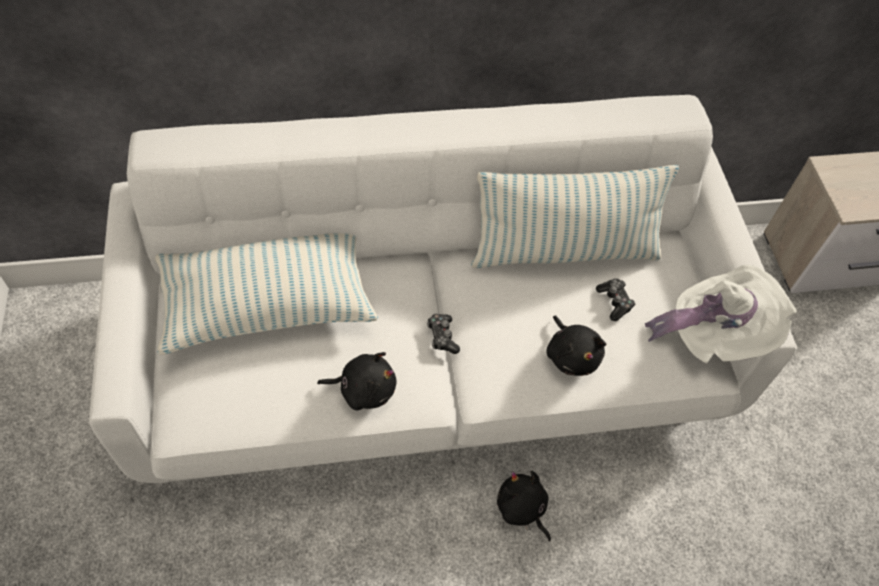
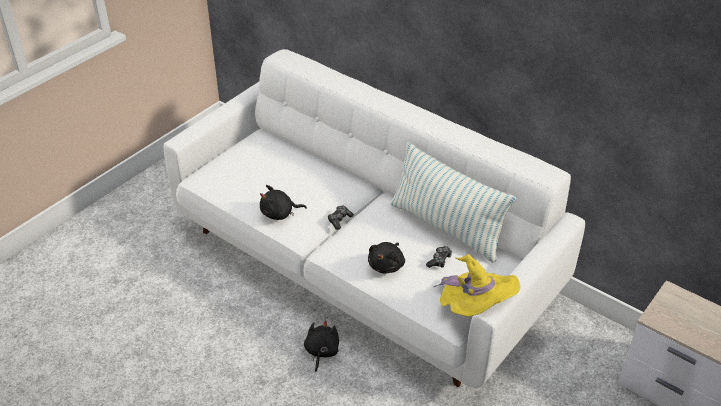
camera: 50 degrees right, 15 degrees down
(268, 304) = (283, 160): pillow -> none
(364, 389) = (279, 213): black plush toy -> black plush toy turned 120 degrees clockwise
(714, 334) = (474, 308): white hat -> yellow hat

